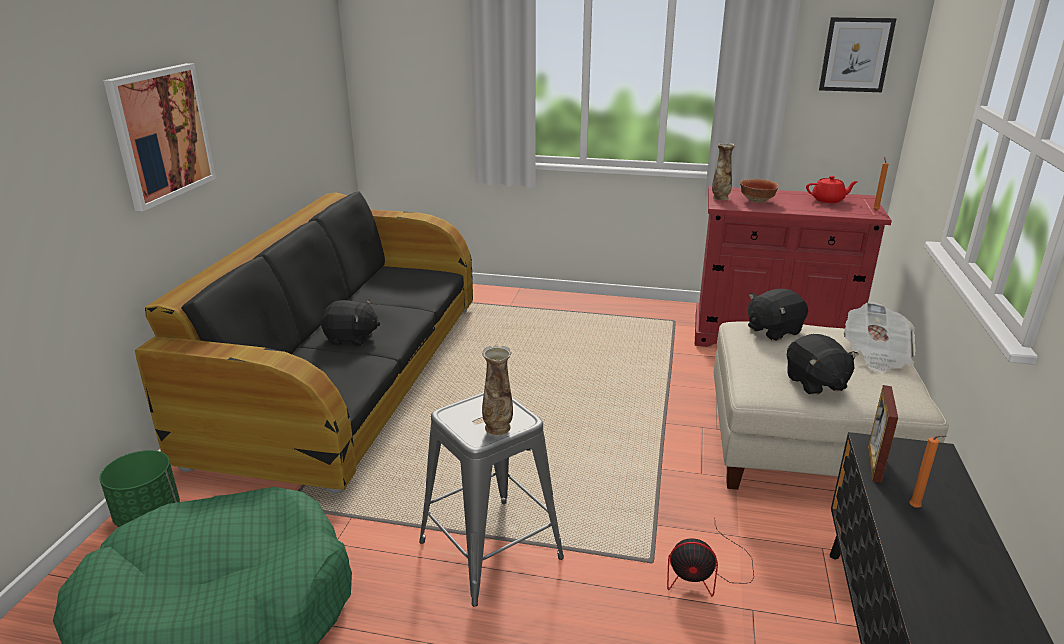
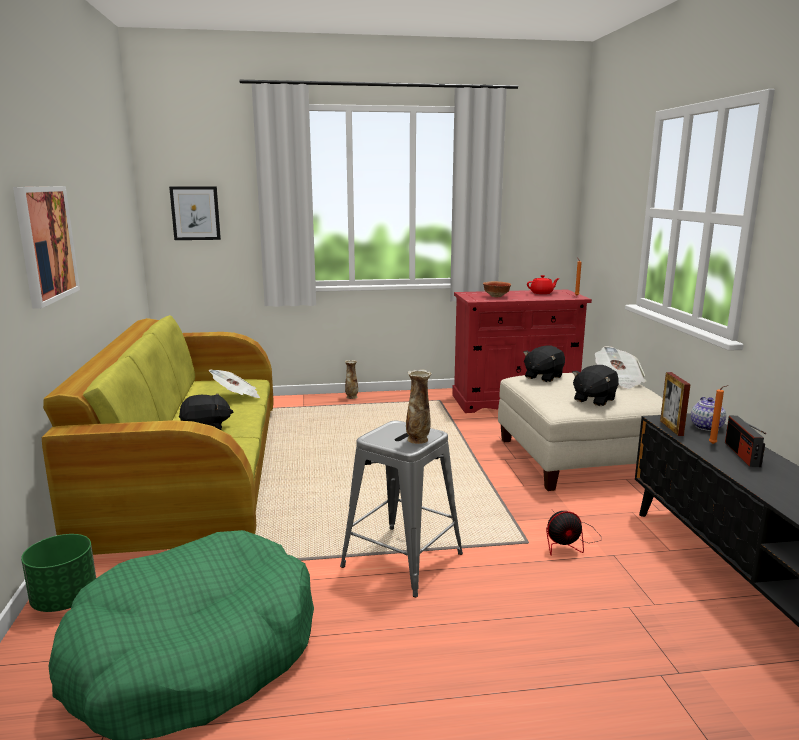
camera: 20 degrees left, 10 degrees down
(347, 375) = (192, 470): black sofa -> green sofa
(411, 296) = (236, 396): none -> newspaper
(720, 198) = (470, 296): vase -> vase (351, 397)
(815, 383) = (593, 400): black plush toy -> black plush toy turned 75 degrees clockwise
(856, 55) = (541, 193): picture -> picture (195, 213)
(931, 473) = (707, 427): none -> teapot
(945, 538) = (742, 454): none -> radio

